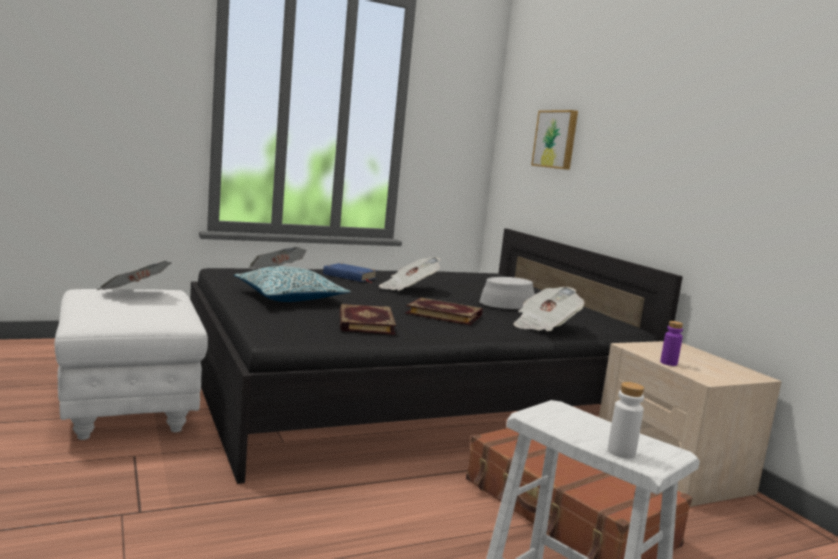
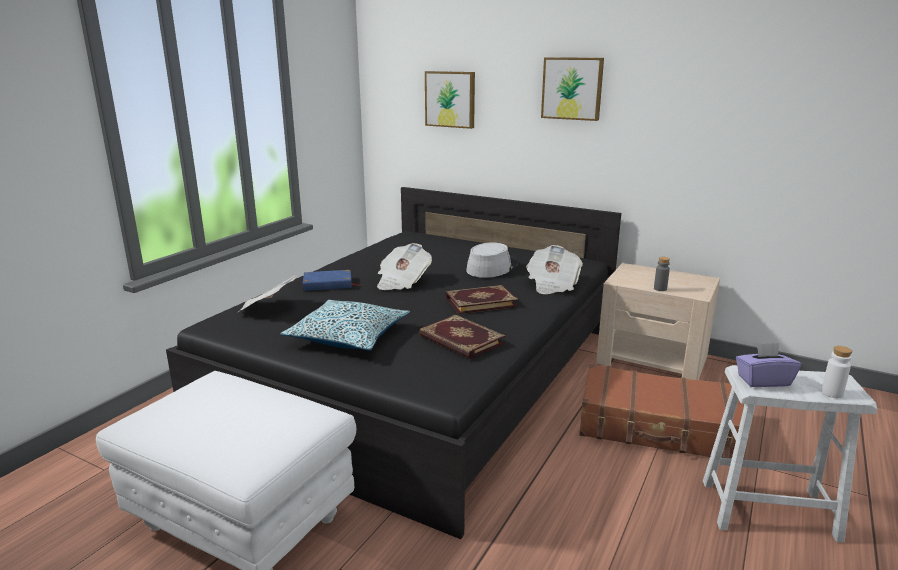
camera: 35 degrees left, 10 degrees up
(134, 294) = (201, 402): newspaper -> none
(561, 417) = (763, 380): none -> purple tissue box
(655, 126) = (572, 88): none -> picture
(668, 363) = (660, 289): purple bottle -> grey bottle

